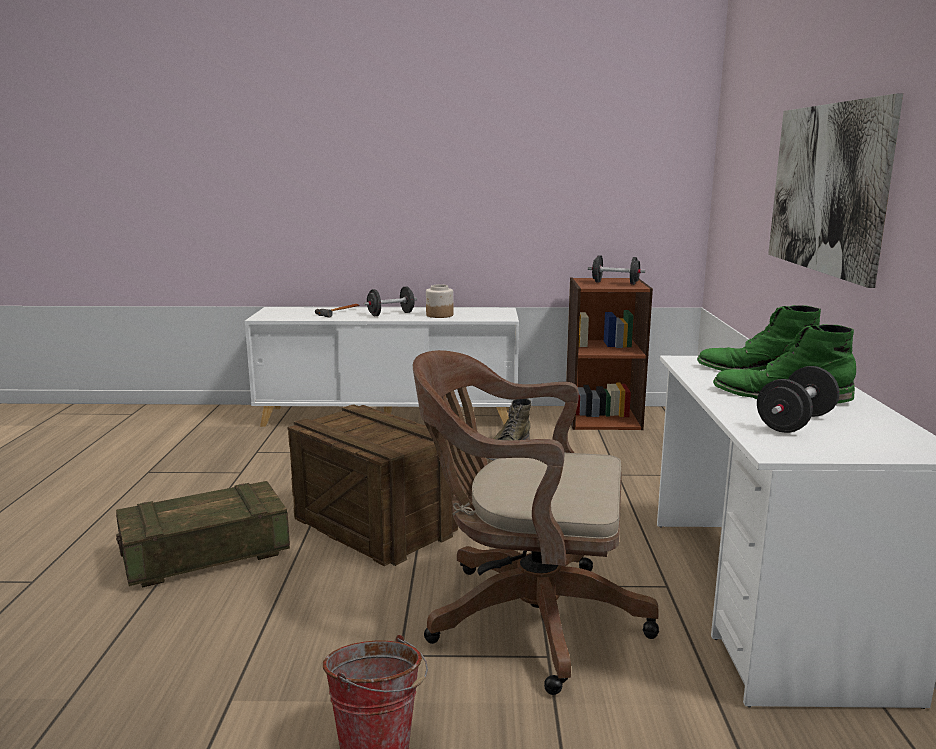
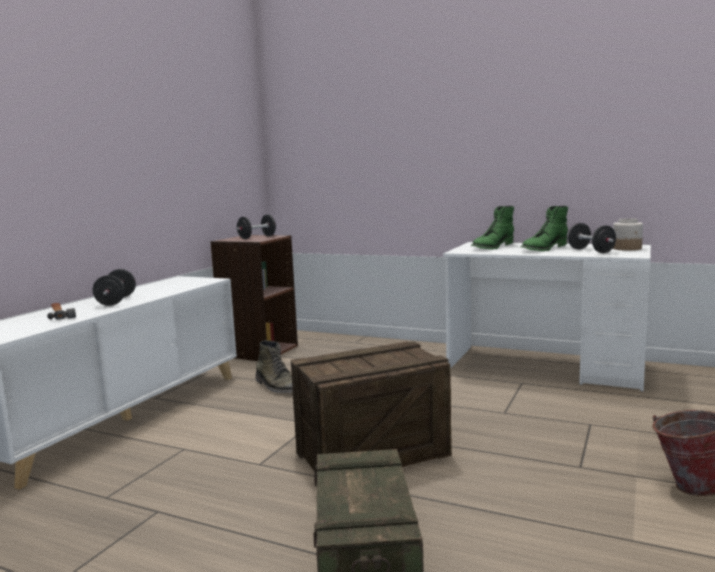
camera: 65 degrees left, 5 degrees down
(439, 315) = (159, 291): jar -> jar (627, 248)
(524, 617) = (543, 423): brown office chair -> none
(826, 188) = (455, 146): picture -> none

